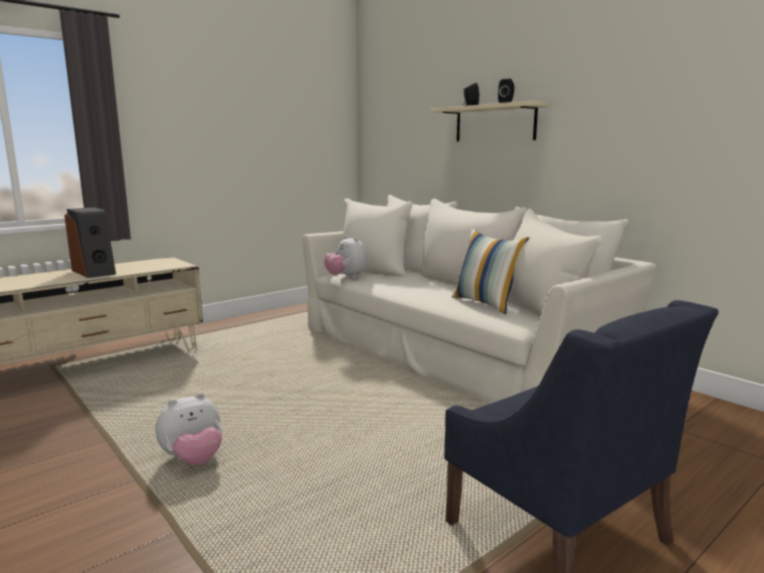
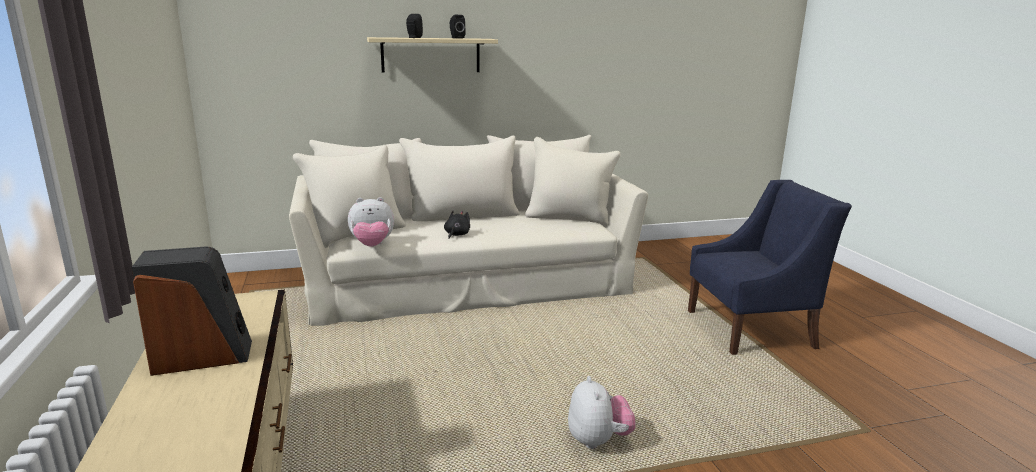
camera: 65 degrees left, 5 degrees up
(407, 289) = (456, 235): none -> black plush toy
(486, 303) = (536, 224): pillow -> none

